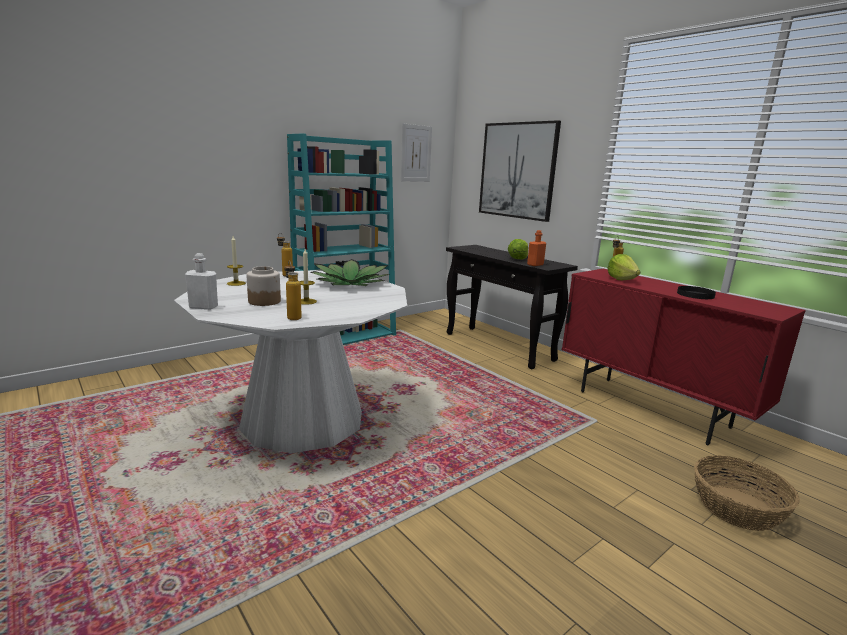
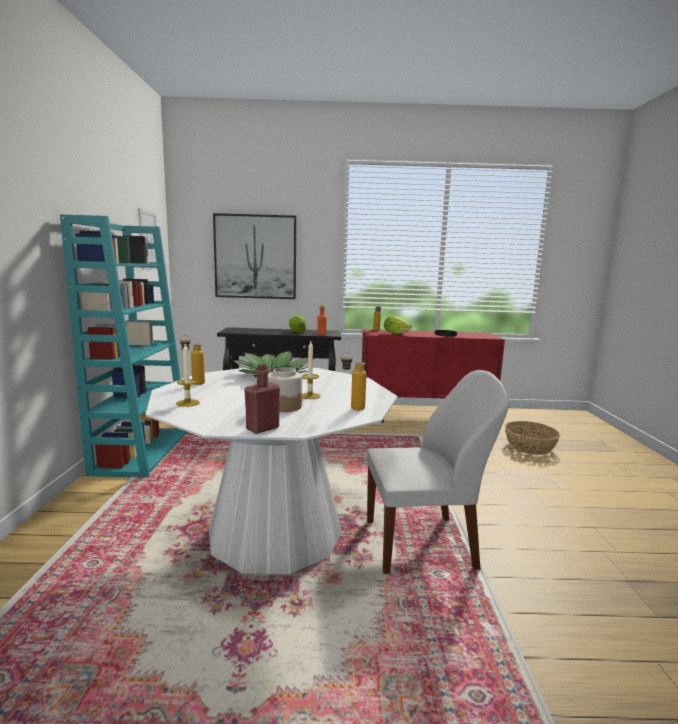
camera: 50 degrees left, 5 degrees down
(203, 307) = (262, 428): white bottle -> red bottle
(365, 493) = (422, 544): none -> white chair

